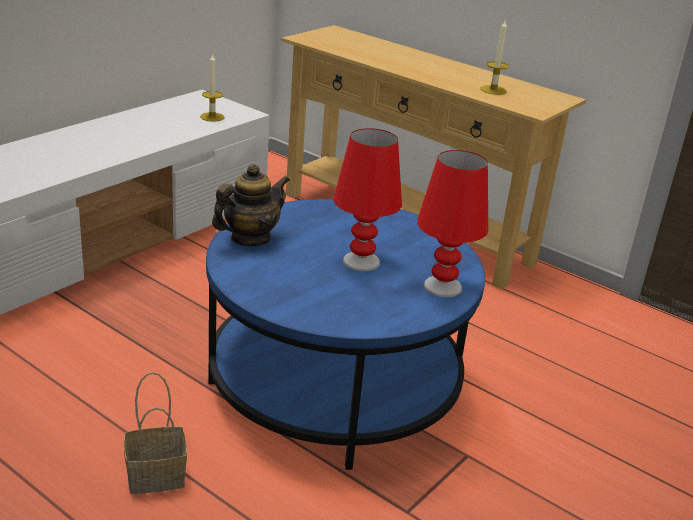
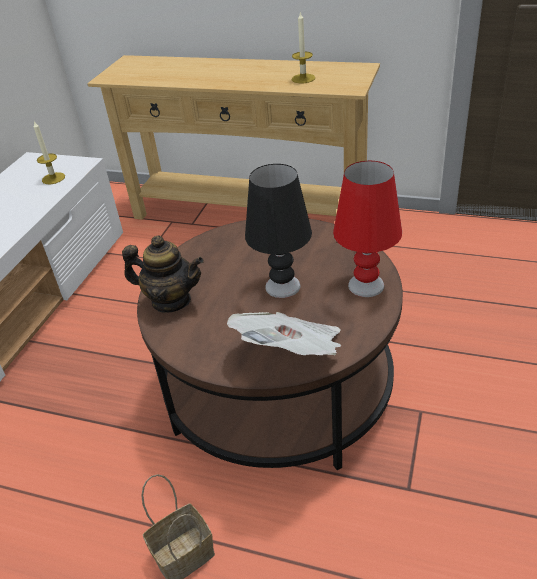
camera: 15 degrees left, 10 degrees up
(250, 238) = (171, 300): teapot -> teapot turned 75 degrees clockwise
(330, 311) = (292, 353): none -> newspaper
(334, 382) = (278, 386): blue coffee table -> brown coffee table
(361, 261) = (282, 286): red table lamp -> black table lamp

